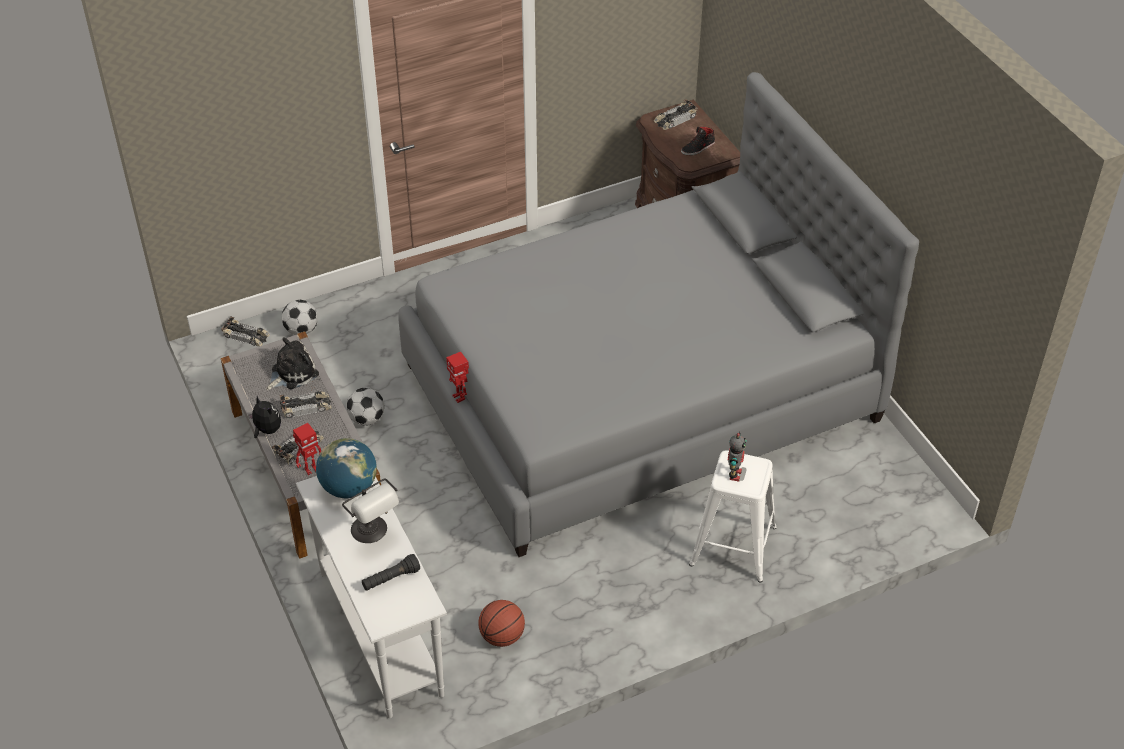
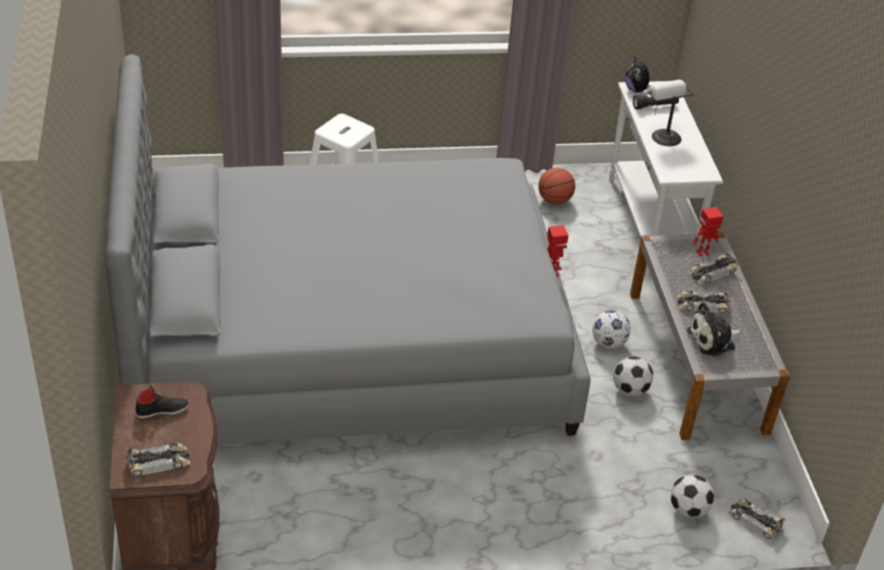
camera: 165 degrees left, 5 degrees down
(266, 430) = (742, 294): plush toy -> plush toy (636, 90)
(349, 487) = (678, 166): globe -> none
(397, 462) = (608, 343): none -> football
(734, 474) = (351, 130): toy robot -> none

